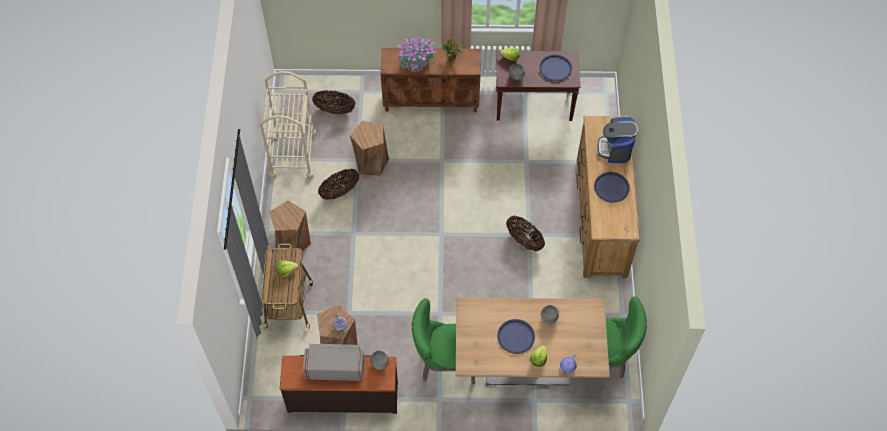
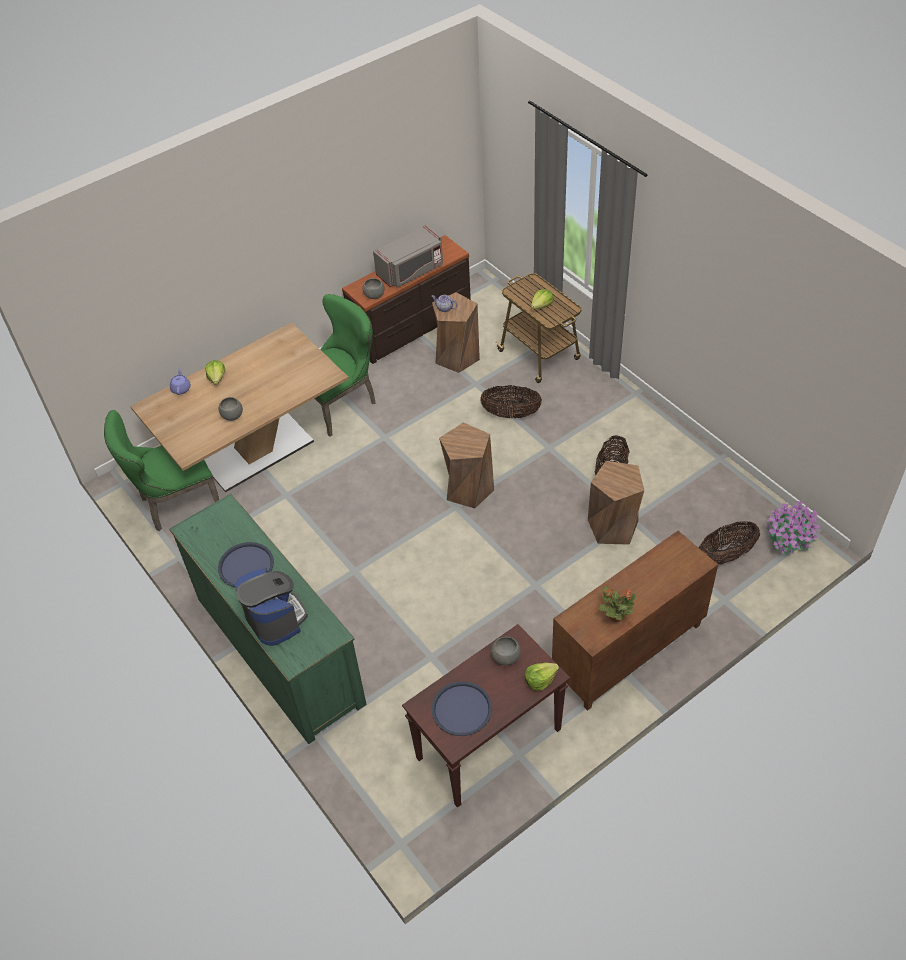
camera: 145 degrees right, 10 degrees down
(292, 242) = (600, 402): brown stool -> brown stool (468, 489)
(293, 155) = (705, 476): beige cart -> none
(416, 61) = (654, 576): potted plant -> potted plant (788, 539)
(515, 336) = (256, 381): blue tray -> none
(524, 240) = (354, 561): basket -> basket (511, 414)
(601, 217) = (279, 650): brown dresser -> green dresser

